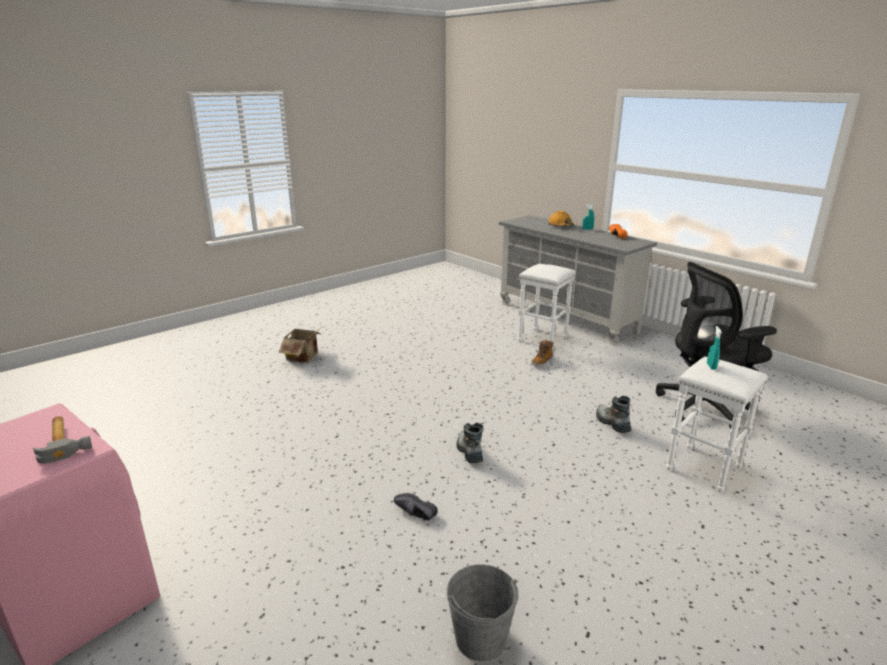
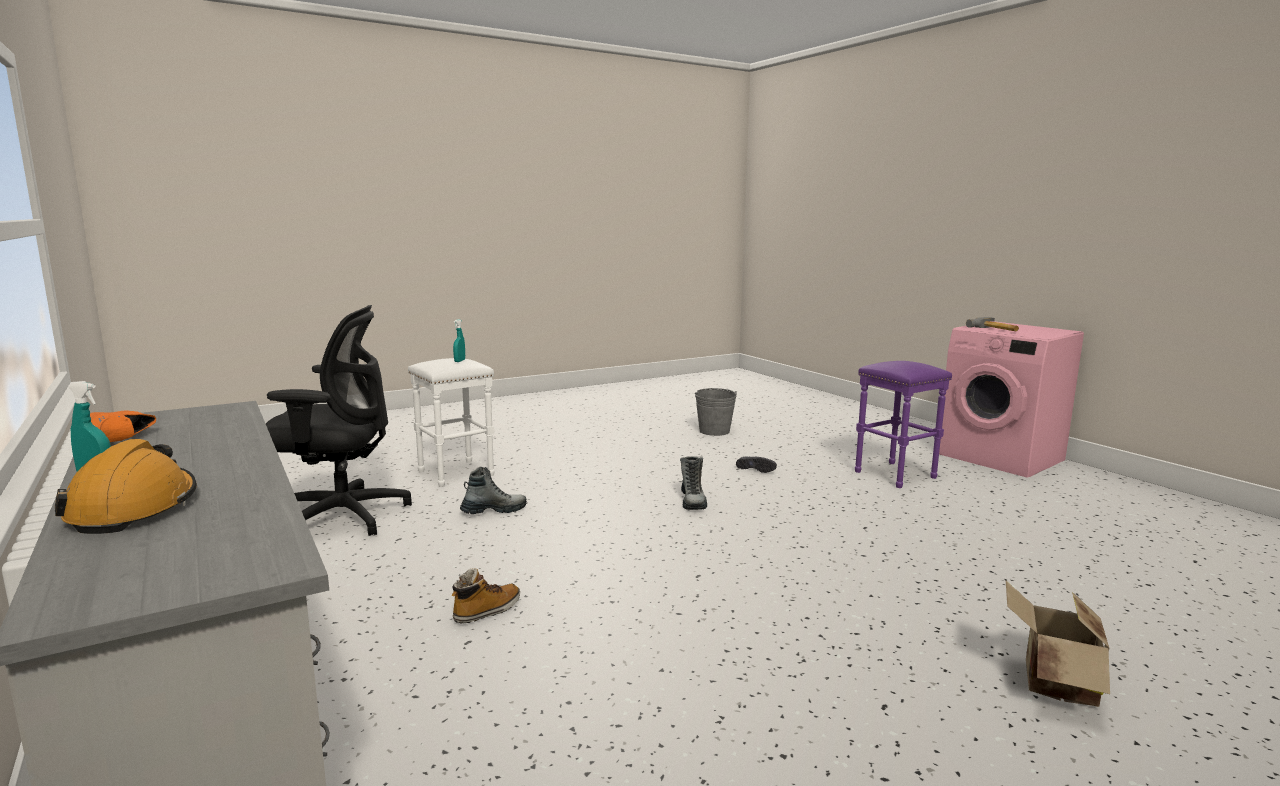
camera: 170 degrees left, 10 degrees down
(259, 524) = (897, 474): none -> purple stool
(542, 338) = (410, 683): white stool -> none
(612, 423) = (494, 511): boot -> boot turned 105 degrees counterclockwise

